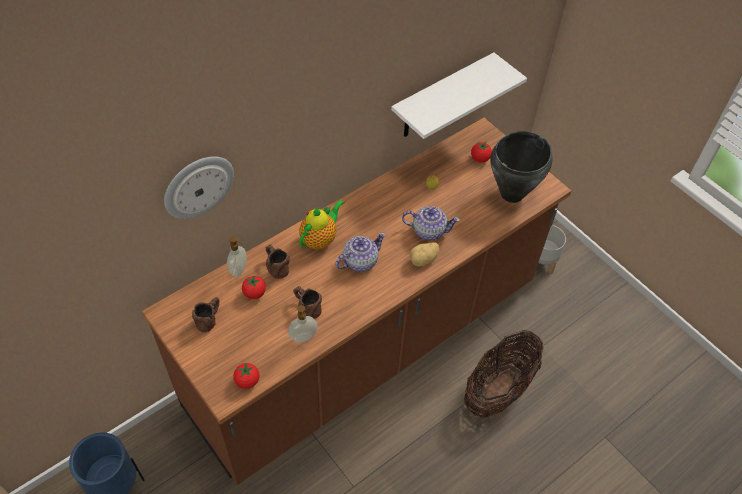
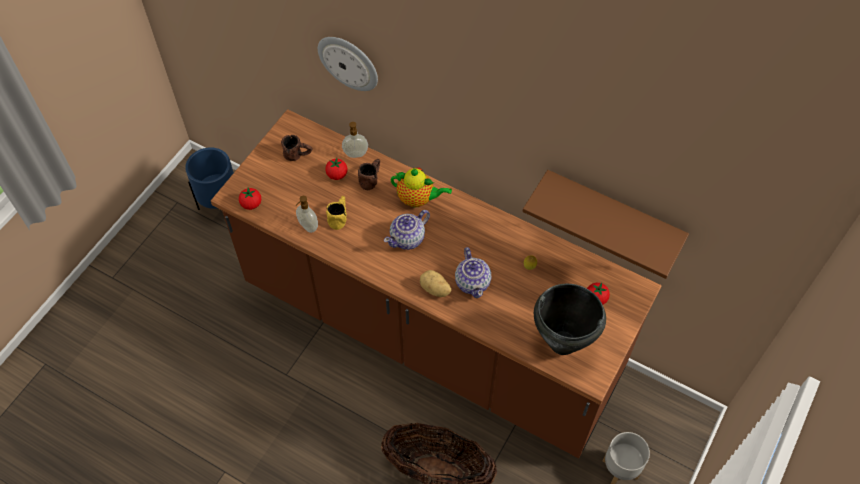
camera: 70 degrees right, 5 degrees up
(306, 307) = (339, 217): brown mug -> yellow mug
(359, 261) = (408, 238): teapot -> teapot turned 105 degrees clockwise
(441, 97) = (612, 216): white shelf -> brown shelf

